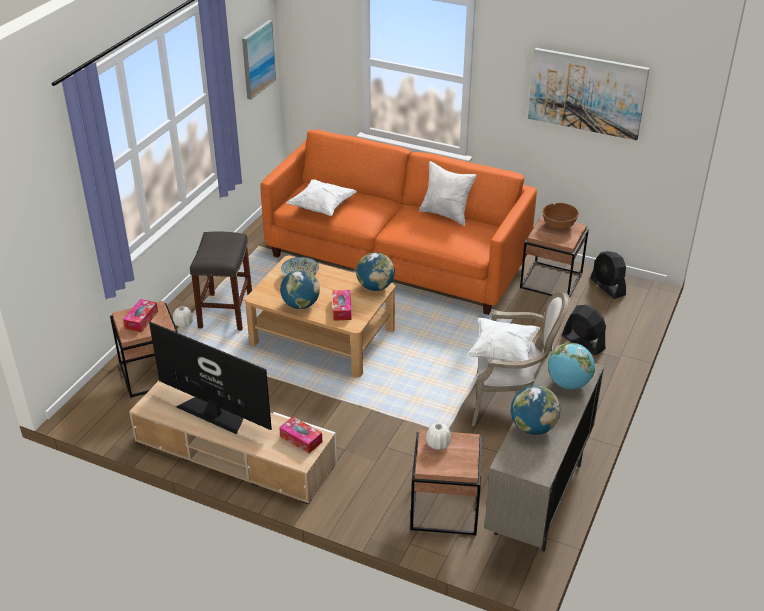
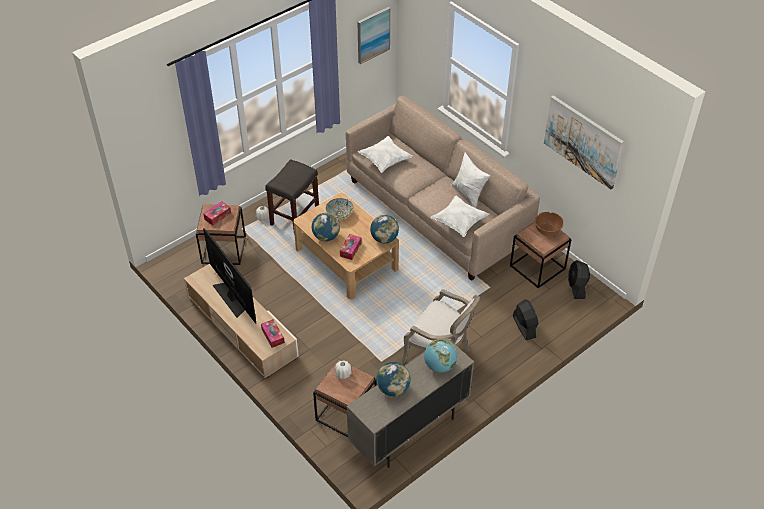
camera: 25 degrees right, 10 degrees up
(397, 259) = (436, 212): orange sofa -> beige sofa
(503, 352) = (432, 322): white pillow -> white pillow (459, 223)

